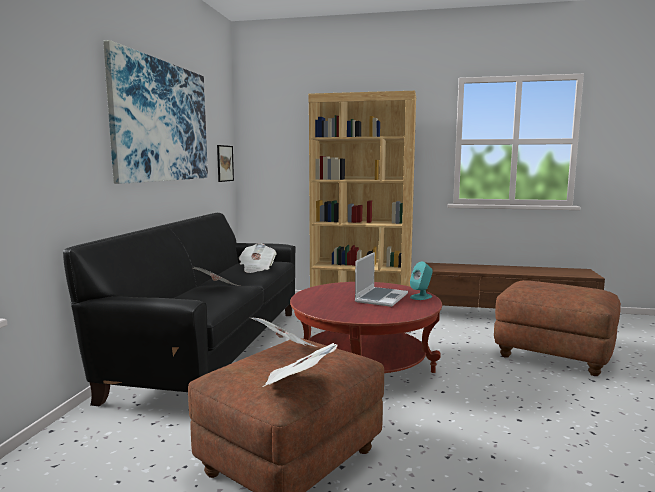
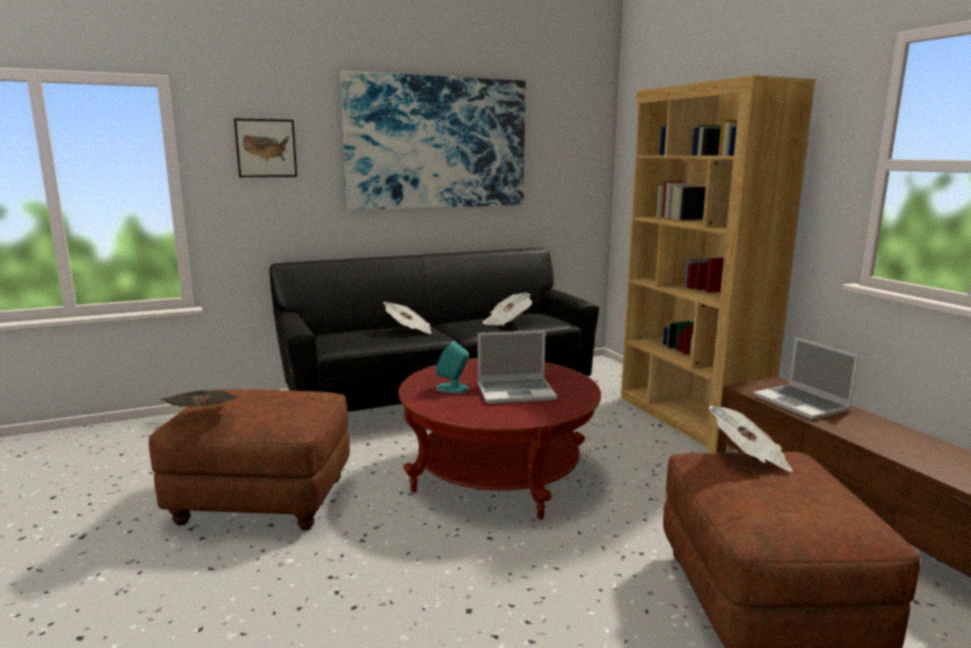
camera: 55 degrees right, 5 degrees up
(225, 163) = (578, 186): picture -> picture (266, 148)
(284, 349) = (282, 394): newspaper -> newspaper (749, 458)
(421, 297) = (557, 409): turquoise speaker -> turquoise speaker (452, 388)
(460, 268) = (802, 404): none -> laptop

